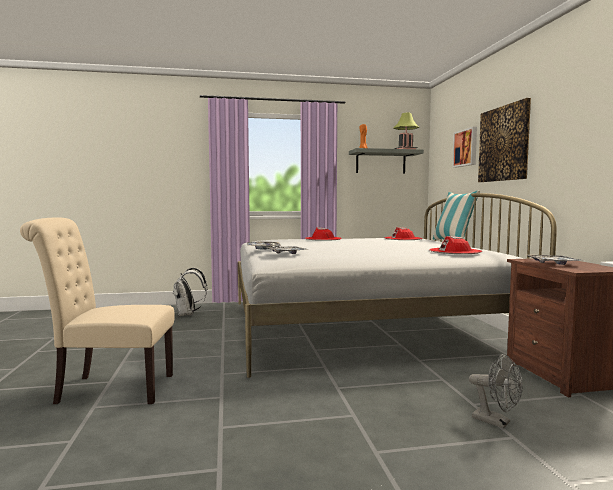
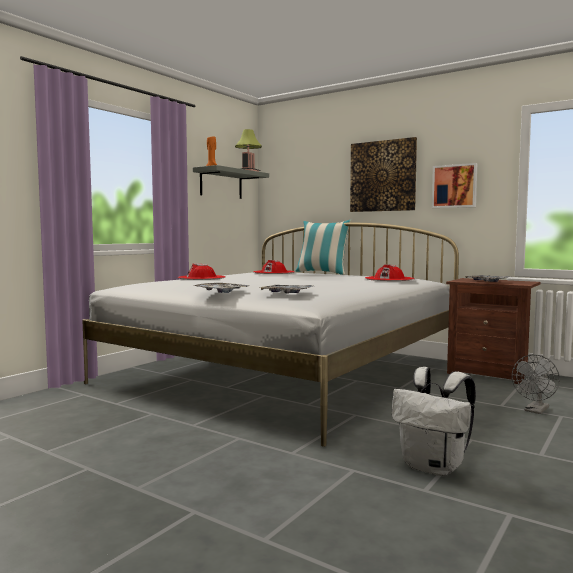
camera: 45 degrees left, 0 degrees up
(109, 389) = (221, 517): beige chair -> none
(188, 314) = (47, 412): white backpack -> white backpack (434, 467)
(466, 148) = (325, 176): picture -> picture (454, 186)
(496, 422) = (535, 411): grey fan -> grey fan turned 135 degrees clockwise

